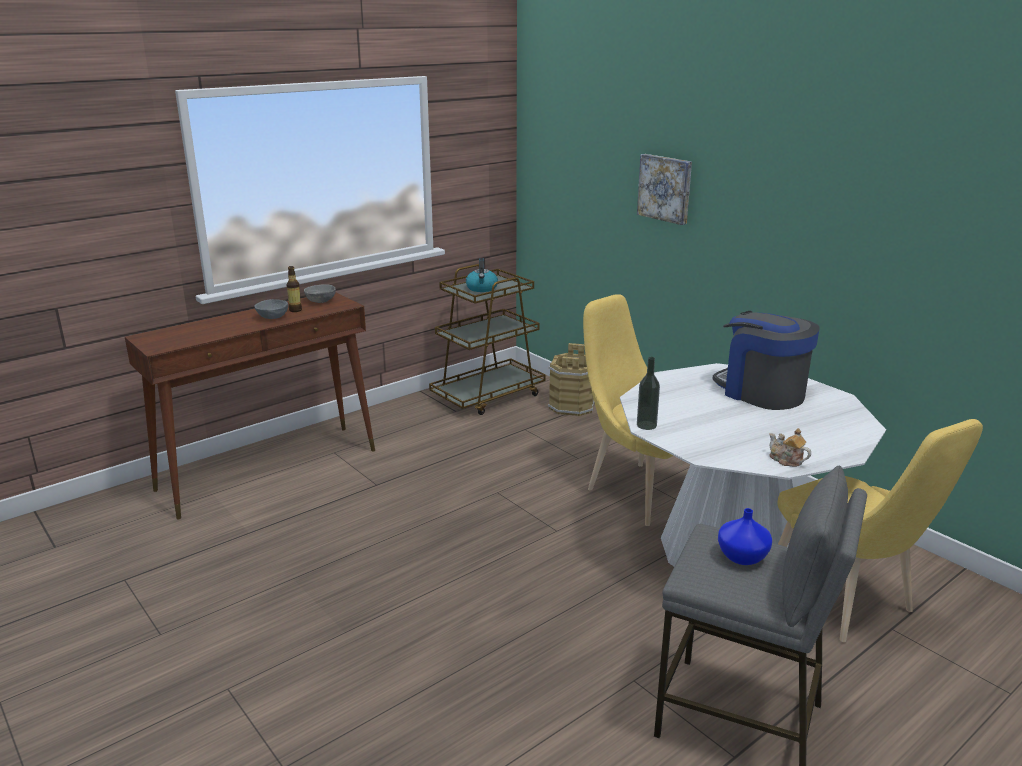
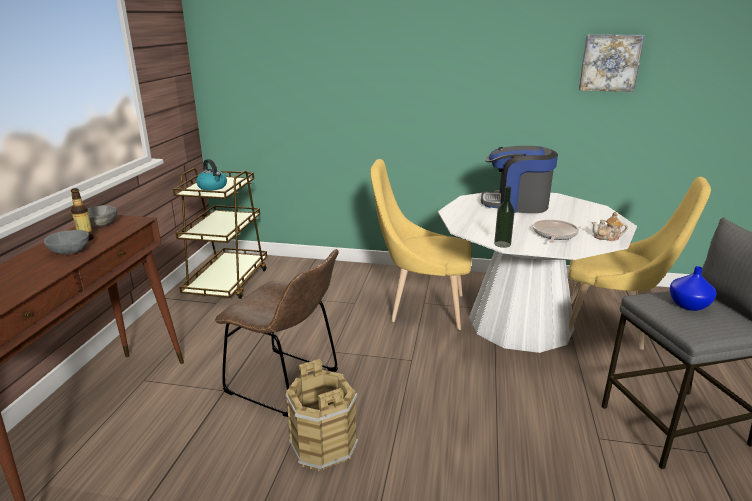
camera: 40 degrees left, 0 degrees up
(427, 501) = (287, 383): none -> brown chair
(572, 406) = (301, 269): brown bucket -> brown bucket (324, 445)
(665, 188) = (364, 74): picture -> picture (609, 63)
(728, 435) = (554, 234): none -> frying pan

